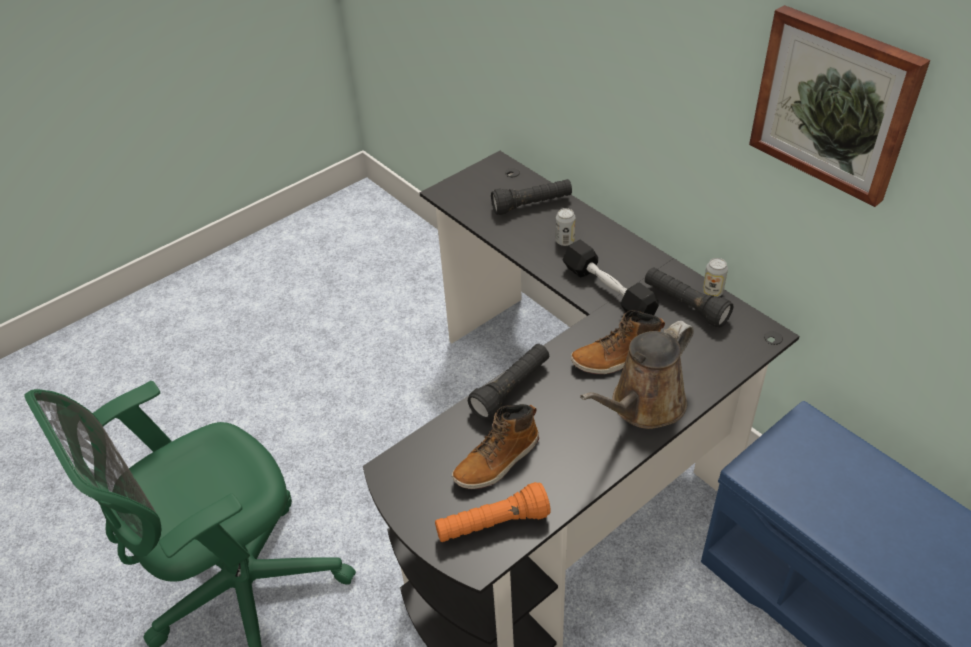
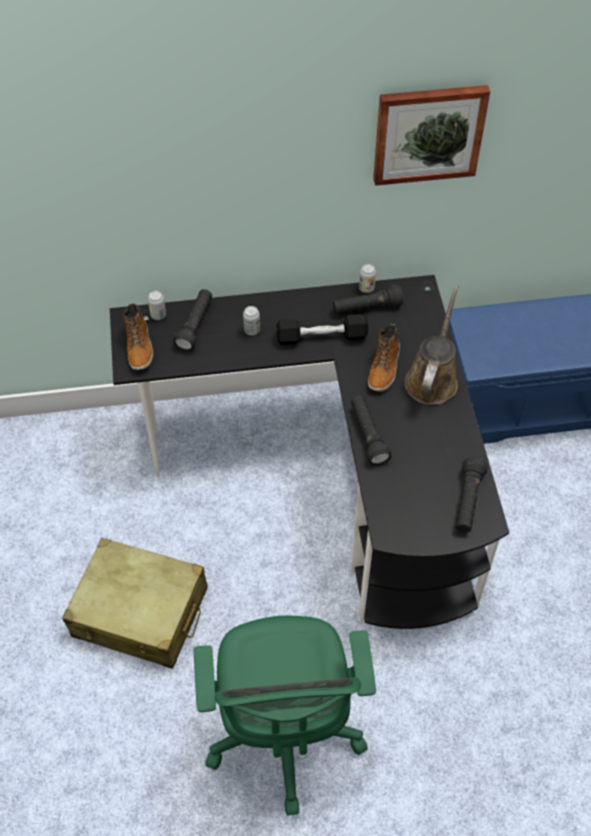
camera: 60 degrees left, 10 degrees up
(303, 408) = (140, 612): none -> beige suitcase
(492, 524) = (467, 501): orange flashlight -> black flashlight
(497, 461) = (421, 474): boot -> boot (139, 346)
(520, 178) = (158, 315): none -> can
(643, 406) = (432, 379): brown watering can -> brown watering can turned 150 degrees counterclockwise

